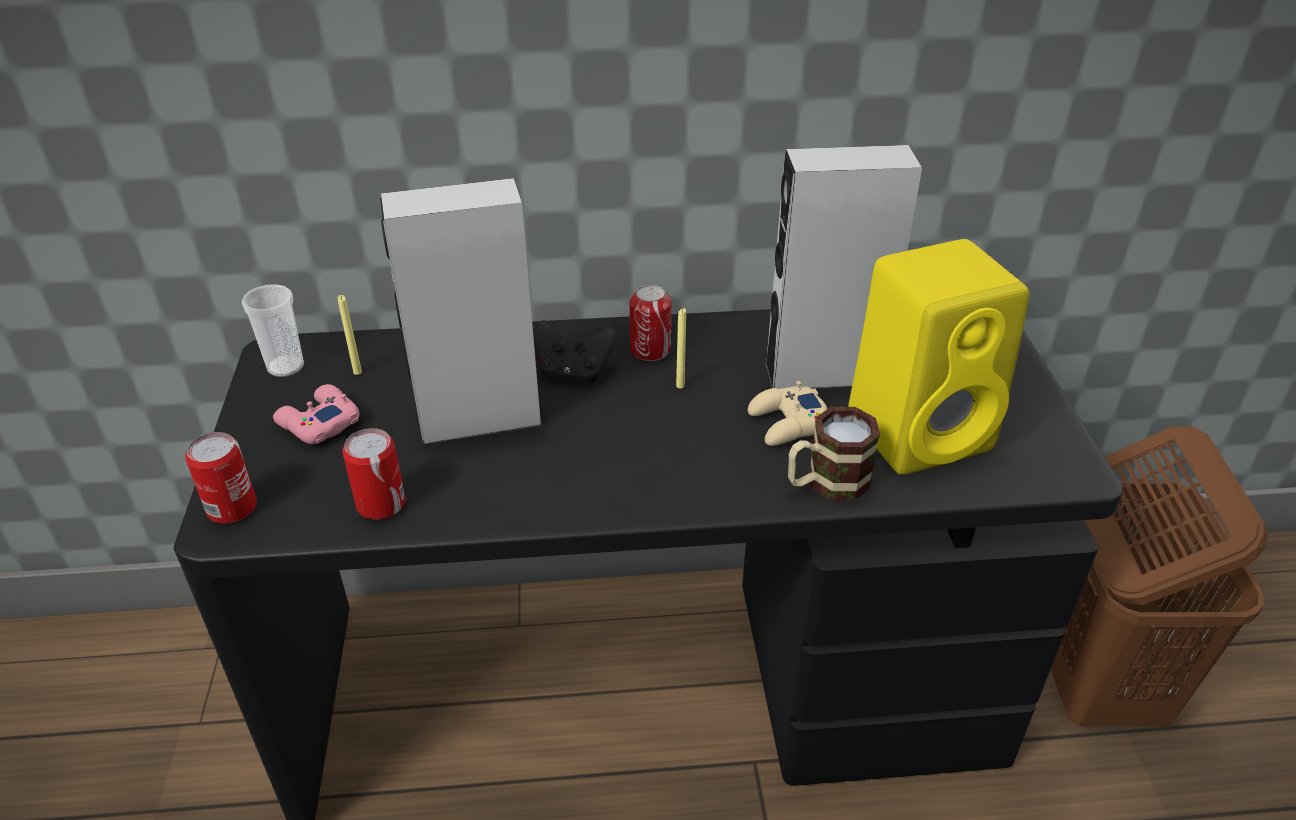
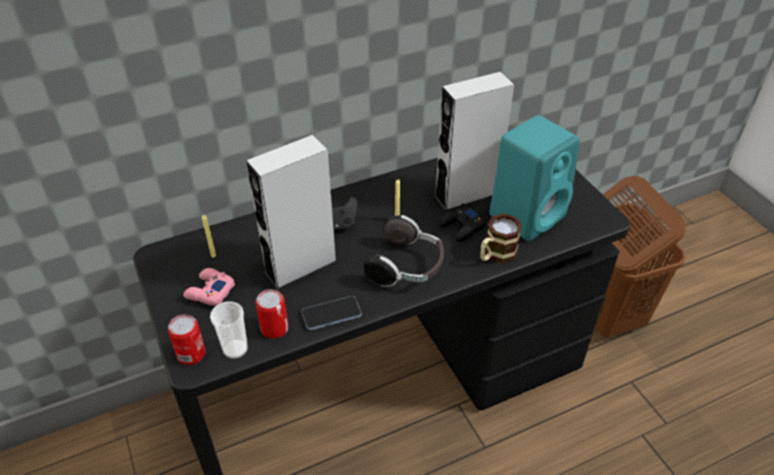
camera: 20 degrees left, 5 degrees up
(285, 366) = (168, 262): cup -> cup (235, 349)
(485, 506) = (331, 314): none -> phone
(650, 350) = (370, 202): can -> none
(655, 464) = (407, 267): none -> headphones
(788, 424) = (462, 227): beige game controller -> black game controller
(922, 431) = (528, 214): yellow speaker -> turquoise speaker

